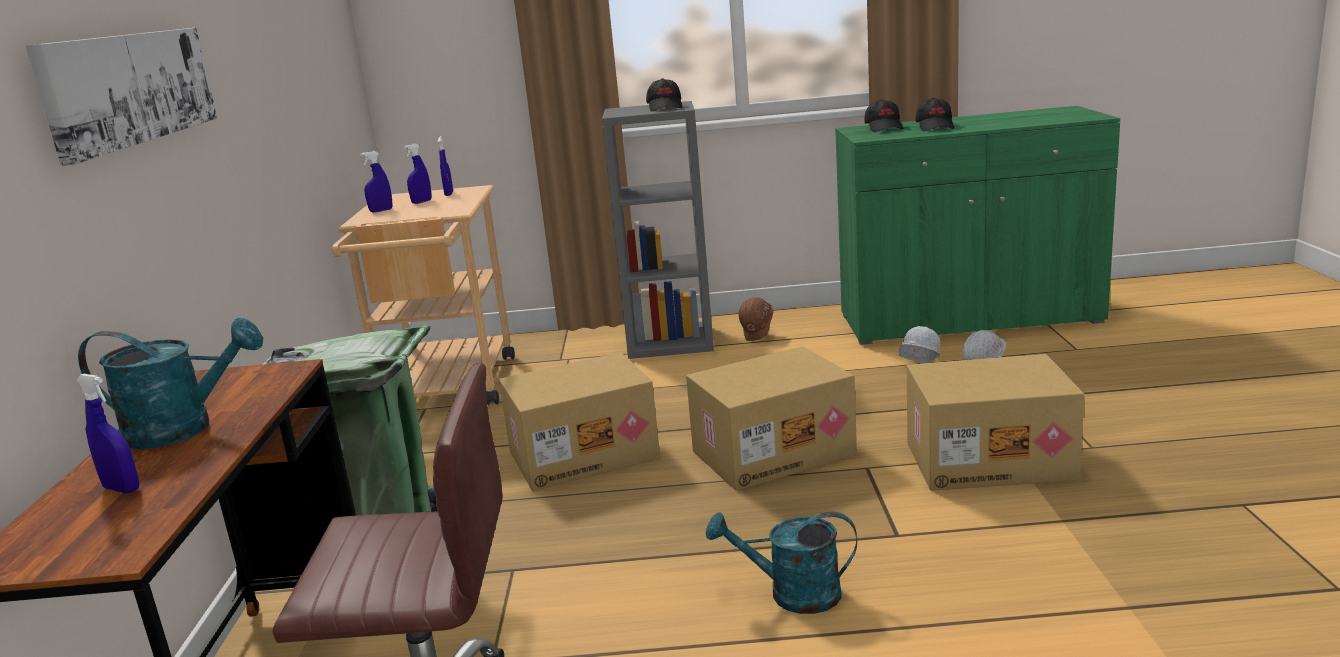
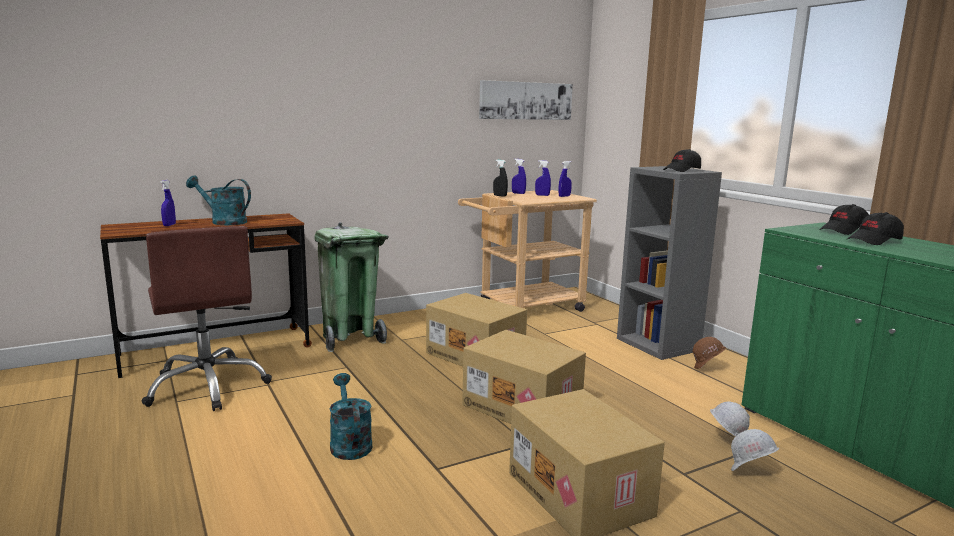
camera: 60 degrees right, 5 degrees down
(129, 88) = (305, 93): picture -> picture (525, 100)
(184, 429) = (223, 222): turquoise watering can -> turquoise watering can turned 135 degrees clockwise
(392, 219) = (500, 196): none -> black spray bottle

